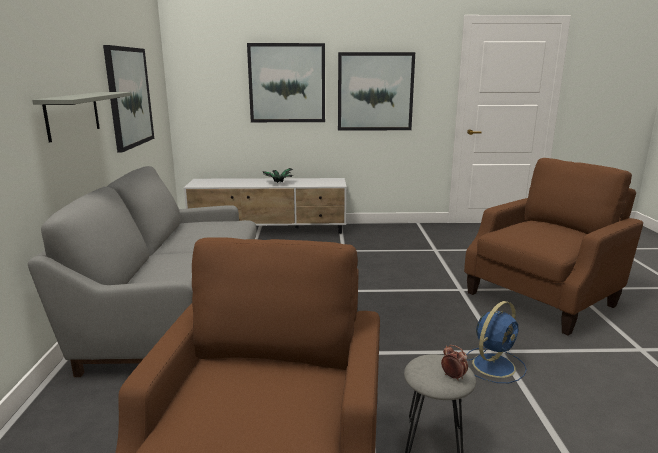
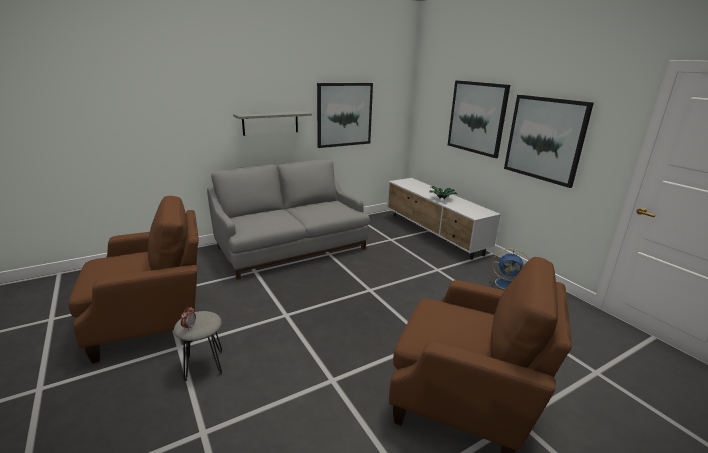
camera: 60 degrees right, 5 degrees up
(494, 364) = (308, 379): blue fan -> blue fan (508, 284)

